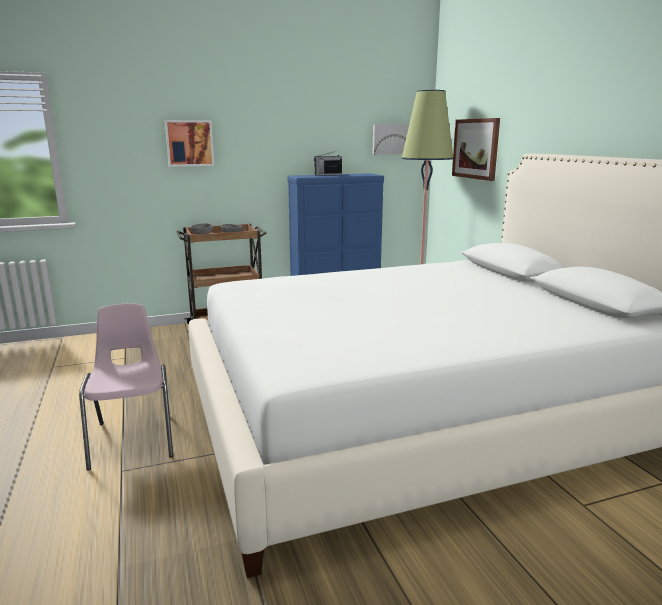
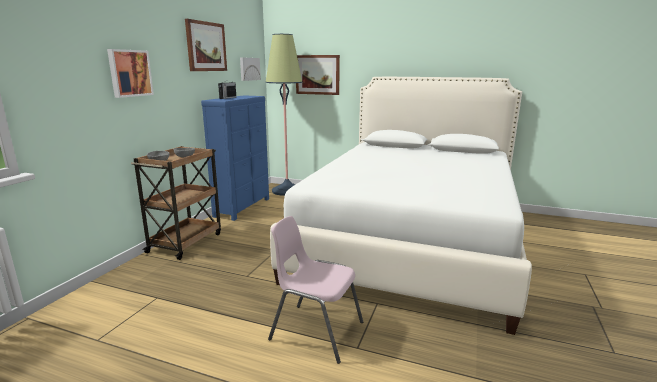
camera: 50 degrees left, 0 degrees up
(308, 113) = (206, 46): none -> picture

